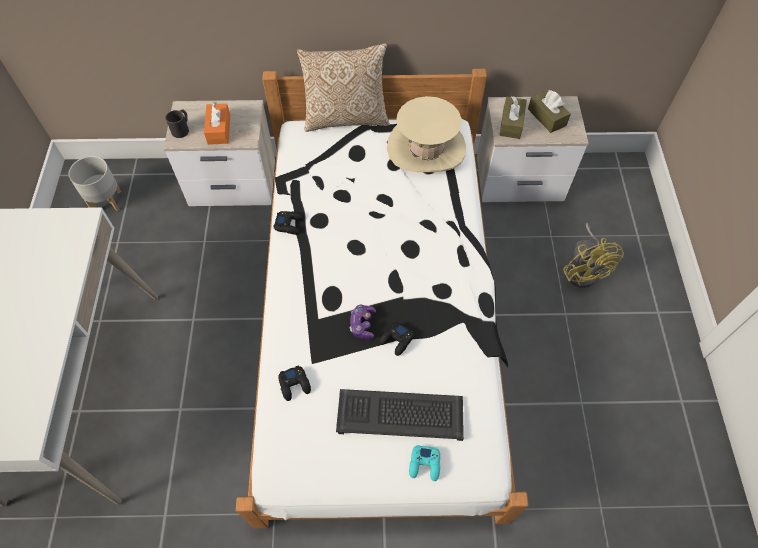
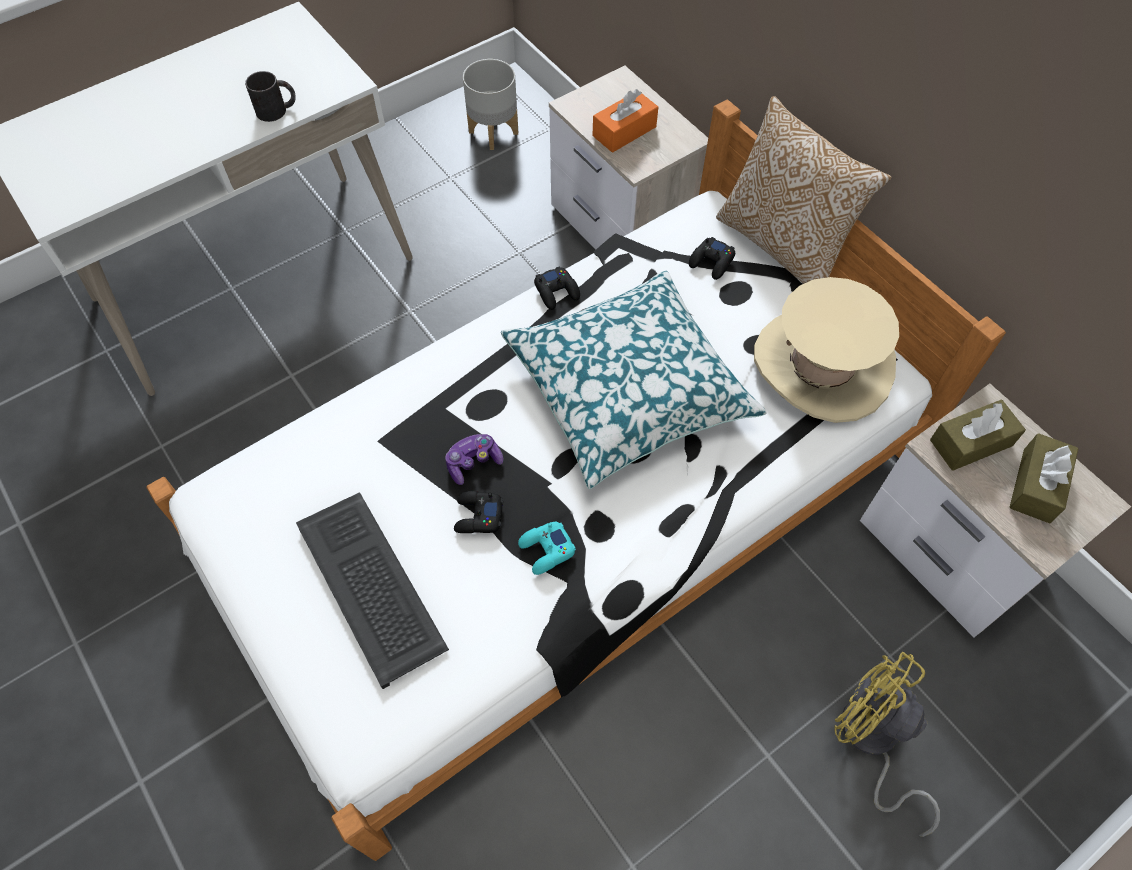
camera: 55 degrees right, 0 degrees up
(182, 128) = (592, 99): black mug -> black mug (277, 110)
(295, 384) = (336, 441): black game controller -> black game controller (711, 262)
(375, 230) = (628, 389): none -> pillow
(425, 464) = (319, 660): turquoise game controller -> turquoise game controller (546, 550)
(583, 270) = (871, 741): yellow fan -> yellow fan turned 90 degrees clockwise

